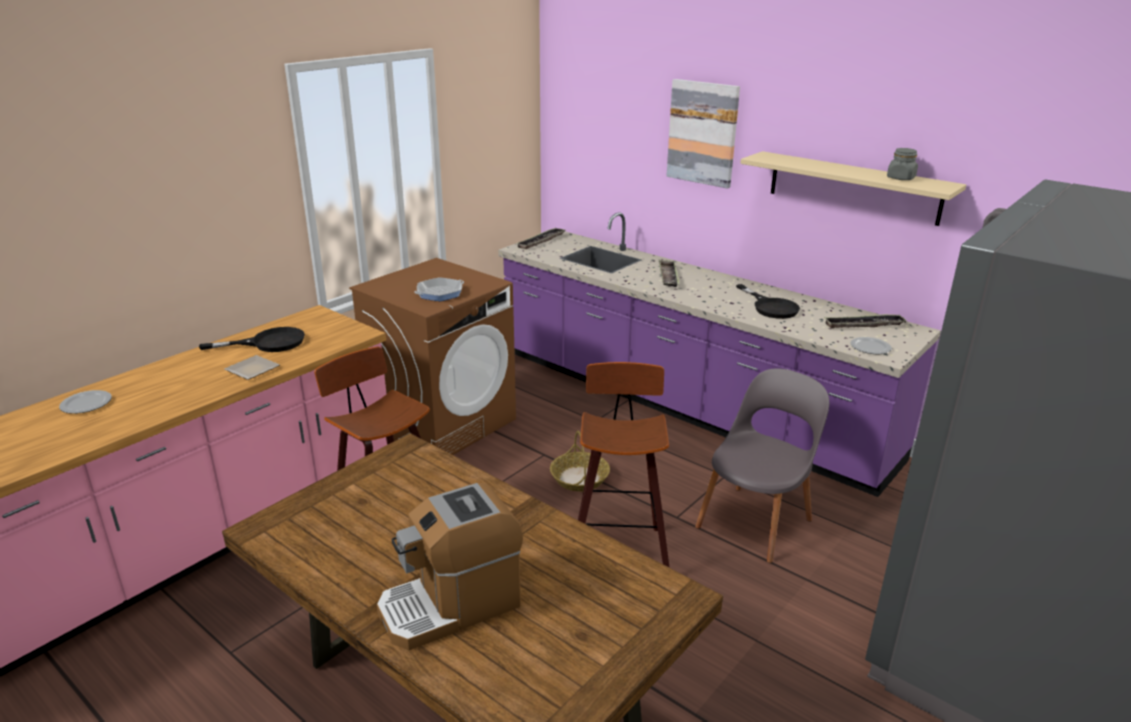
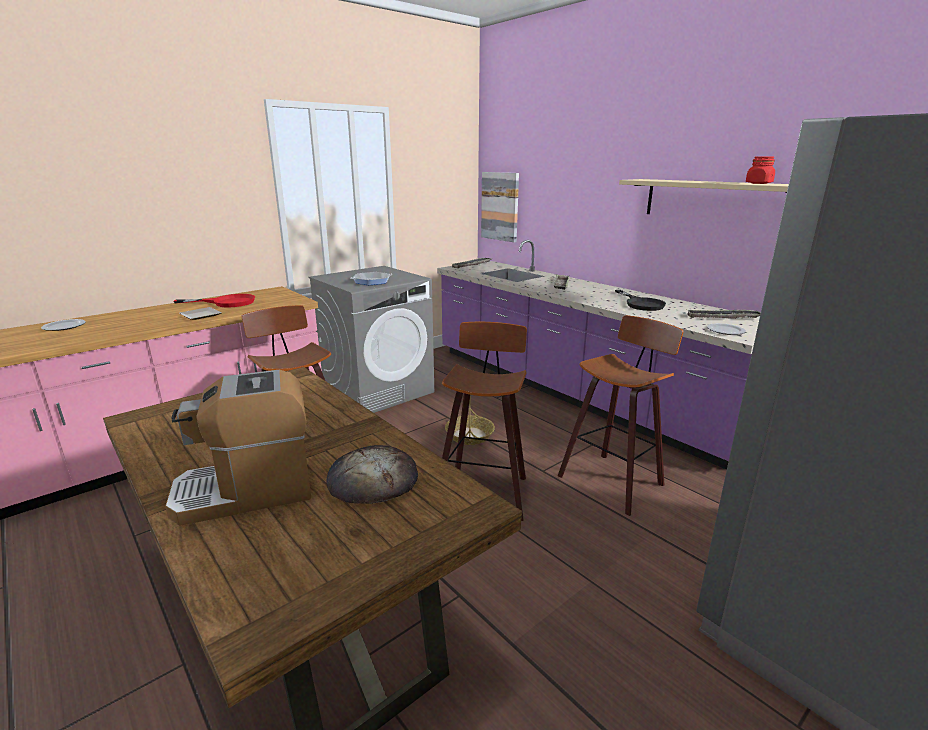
camera: 10 degrees right, 5 degrees down
(268, 343) = (226, 302): black frying pan -> red frying pan
(443, 423) = (378, 391): brown washing machine -> grey washing machine
(568, 577) = (372, 479): none -> bread
(703, 133) = (594, 170): picture -> picture (500, 206)
(756, 521) = (613, 480): grey chair -> stool
(901, 178) = (759, 183): grey jar -> red jar

